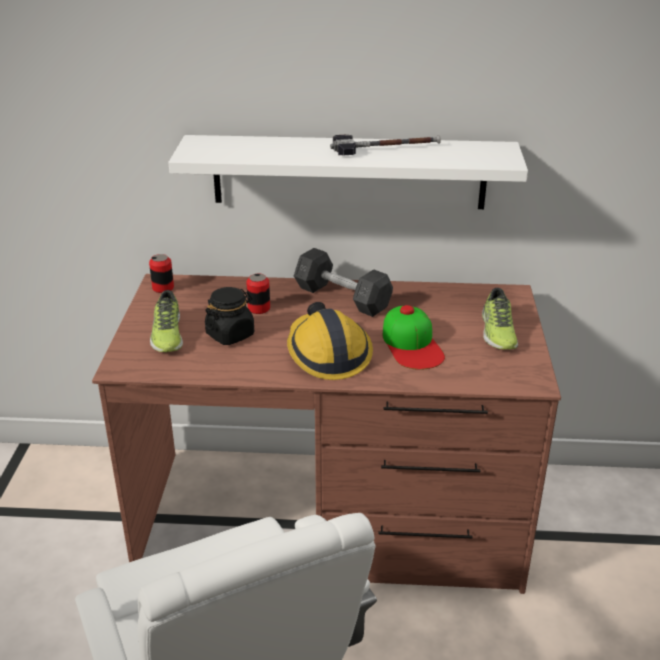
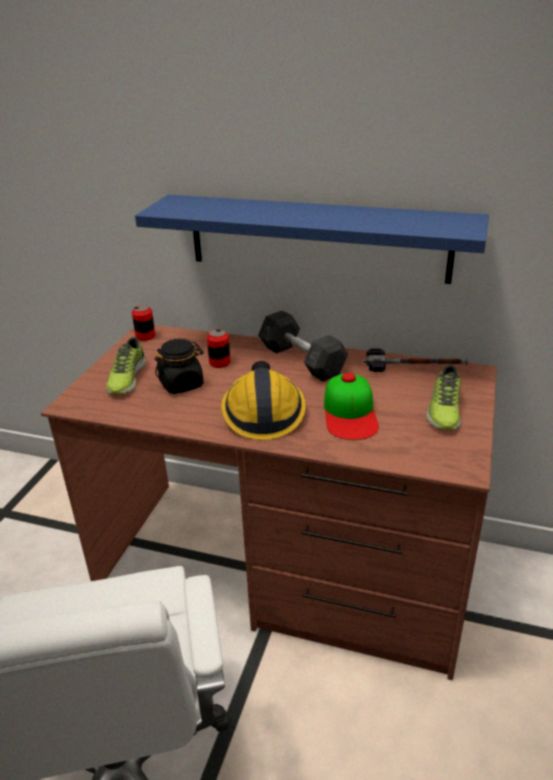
camera: 15 degrees right, 0 degrees up
(349, 172) = (317, 238): white shelf -> blue shelf
(385, 148) = (346, 213): hammer -> hammer (415, 365)

